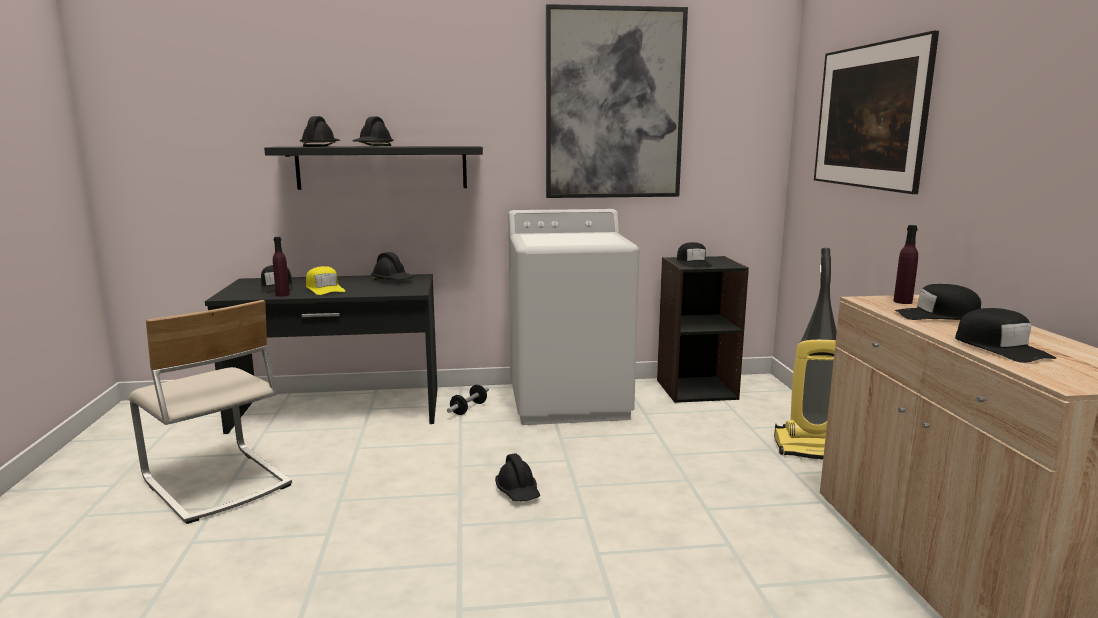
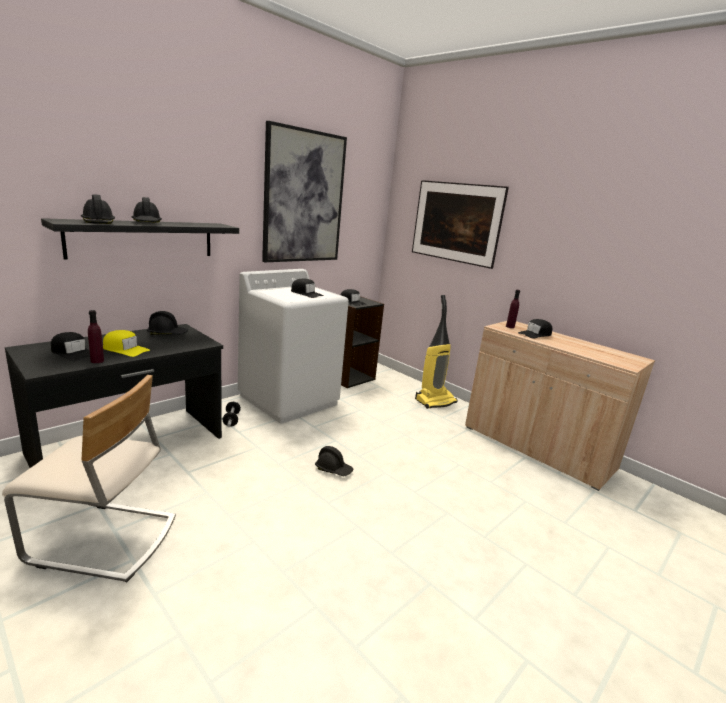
camera: 40 degrees left, 5 degrees up
(1000, 348) = (583, 351): black cap -> black cap (306, 293)

